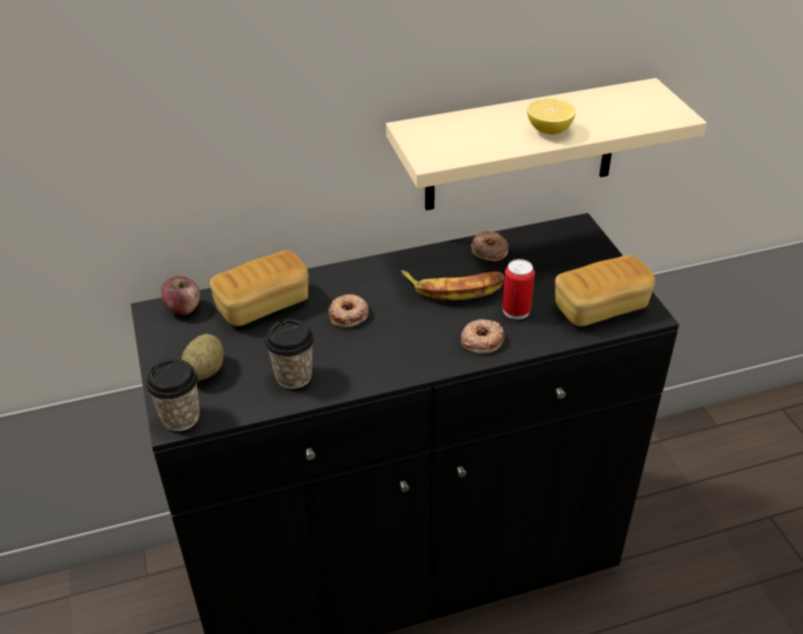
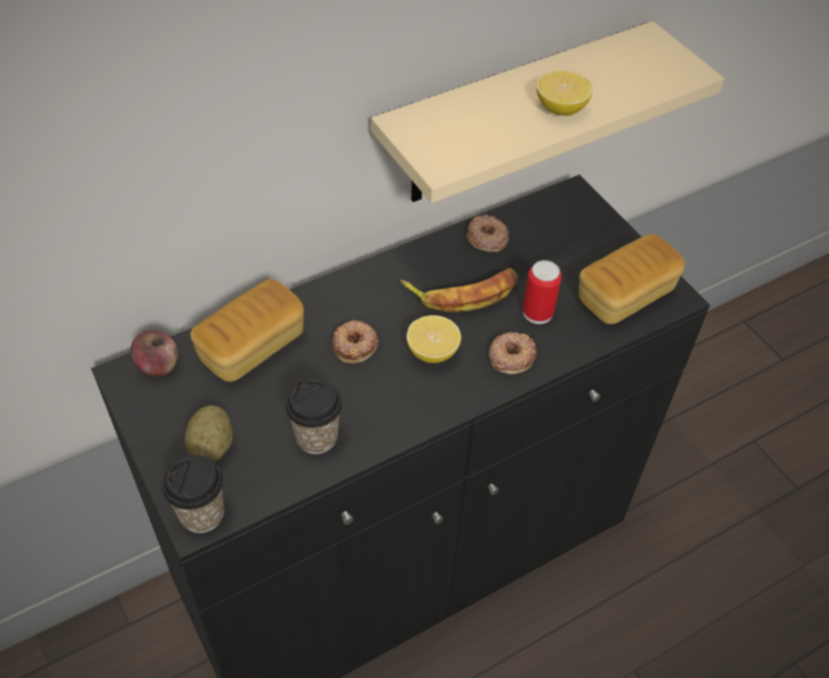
camera: 15 degrees left, 10 degrees up
(413, 328) = (432, 352): none -> lemon

